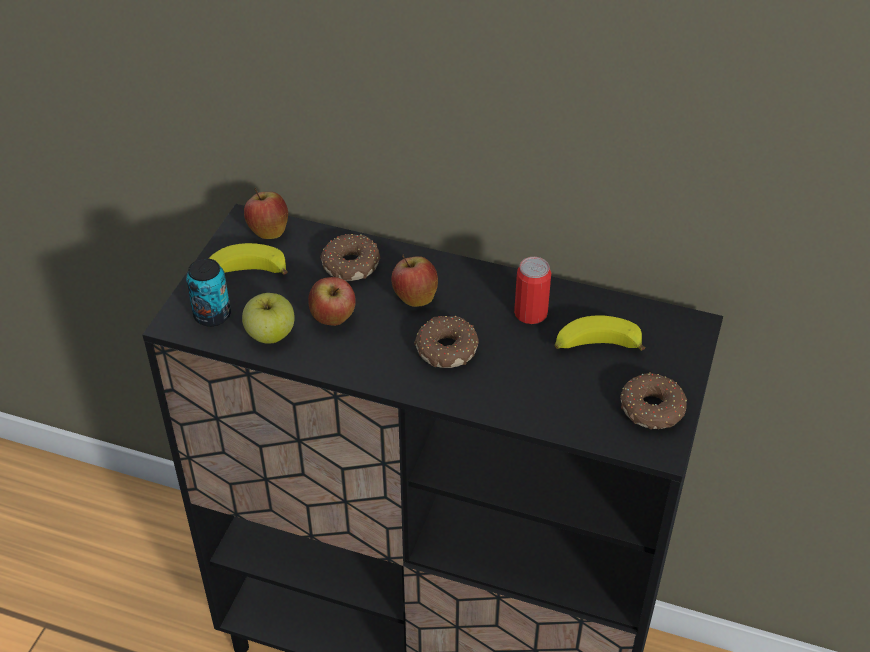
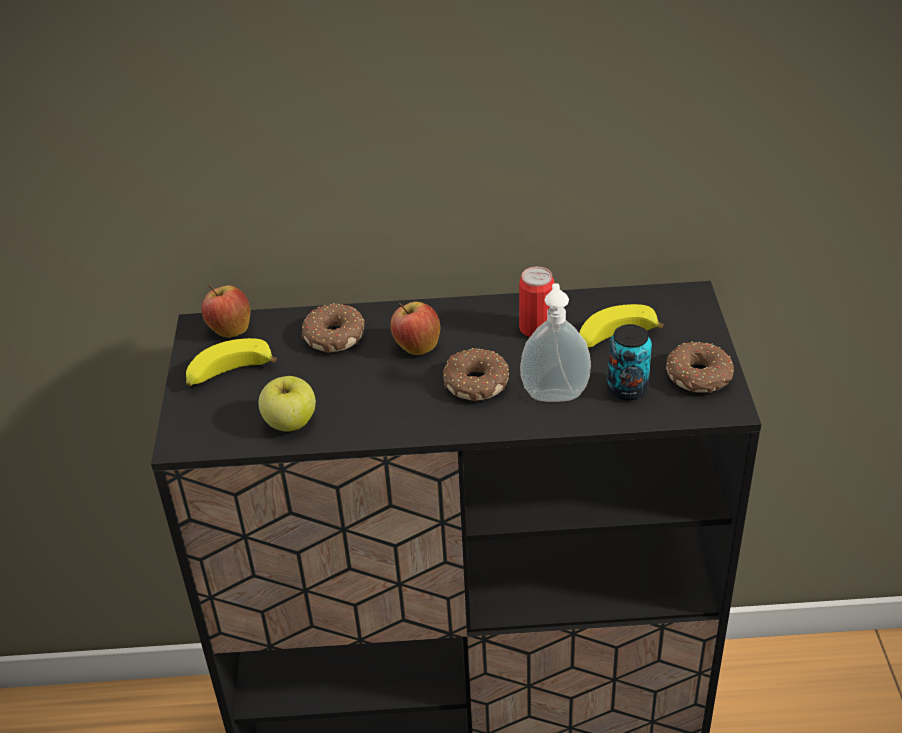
camera: 20 degrees left, 5 degrees down
(212, 315) = (217, 423): can -> can (627, 389)
(333, 319) = (346, 390): apple -> none
(510, 382) = (554, 393): none -> soap dispenser

